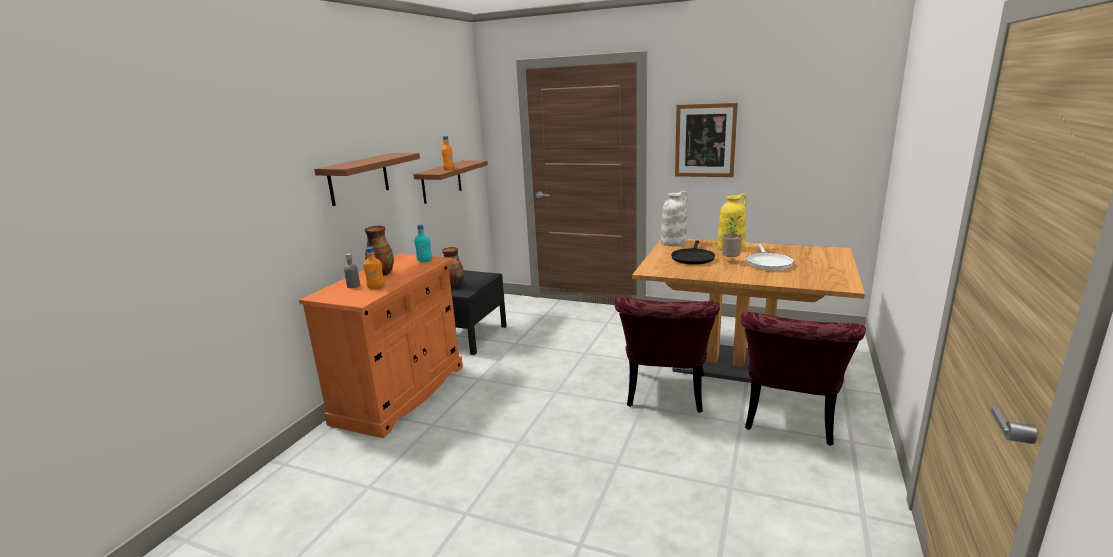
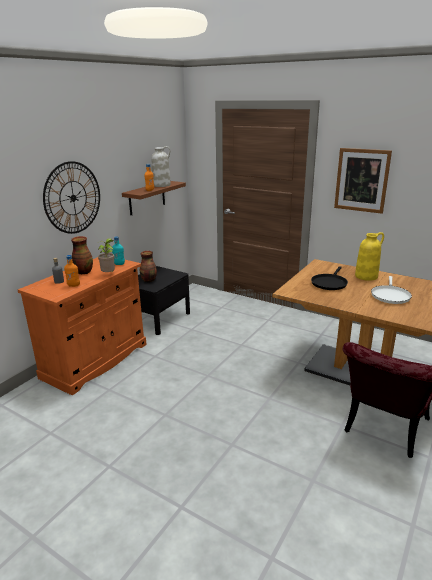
camera: 10 degrees right, 5 degrees up
(359, 179) = (73, 198): brown shelf -> wall clock
(665, 396) = (290, 392): red chair -> none
(673, 243) = (321, 265): white vase -> white vase (161, 185)
(730, 261) = (359, 289): potted plant -> potted plant (109, 274)

